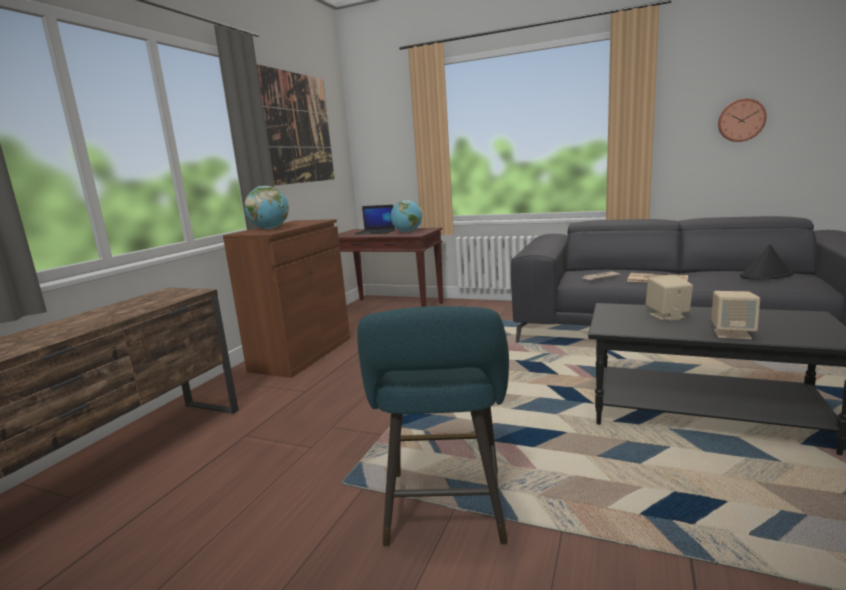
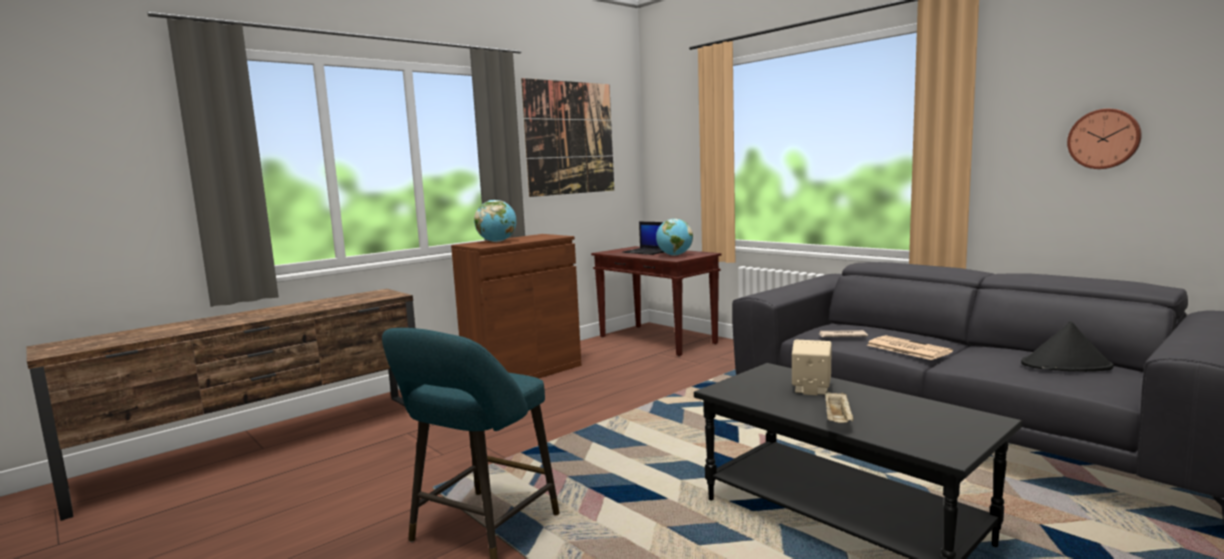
camera: 25 degrees right, 5 degrees down
(732, 334) = (838, 420): beige speaker -> beige tray

